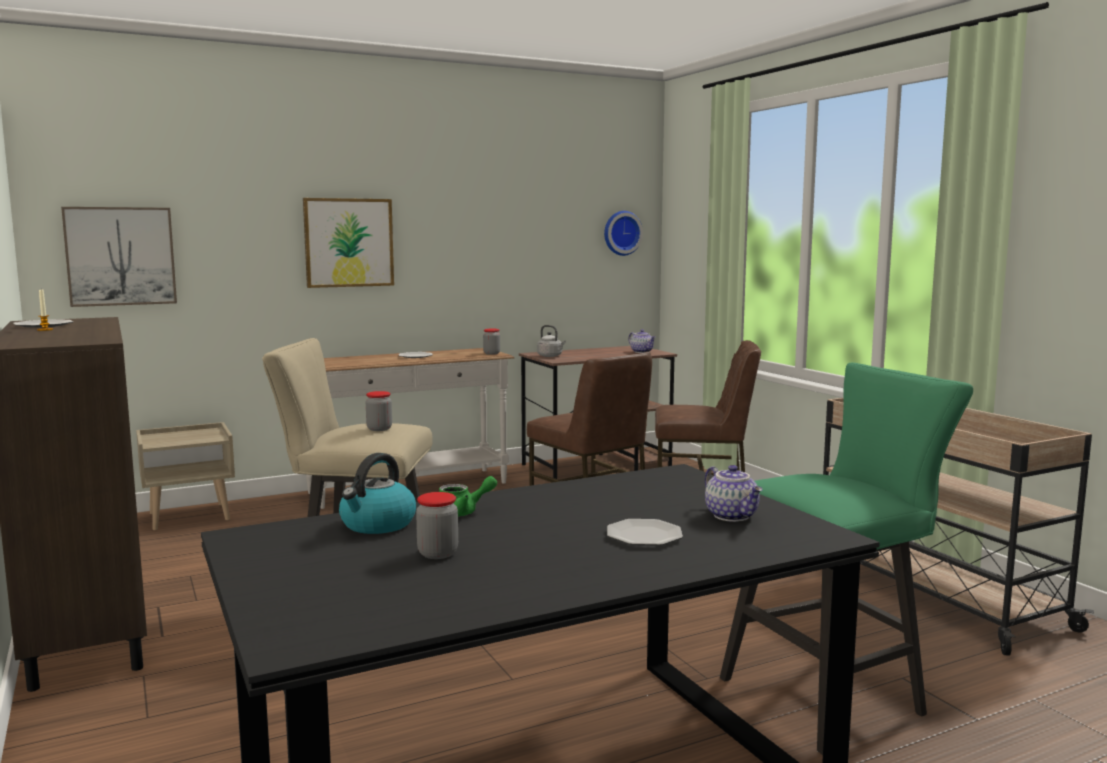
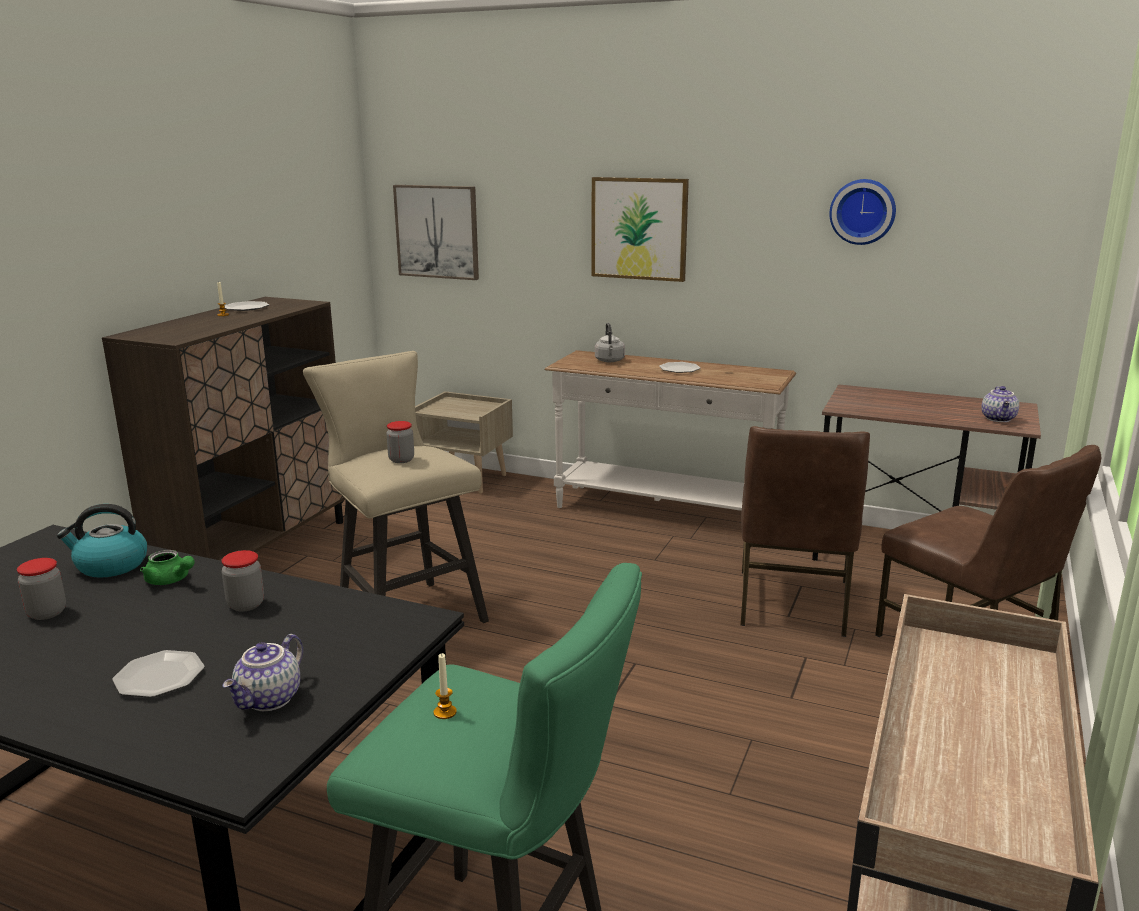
camera: 50 degrees right, 10 degrees up
(491, 353) = (764, 382): jar -> jar (246, 605)
(550, 356) = (855, 399): grey kettle -> grey kettle (609, 361)
(621, 233) = (1036, 232): wall clock -> wall clock (863, 211)
(817, 485) = (445, 712): none -> candle

